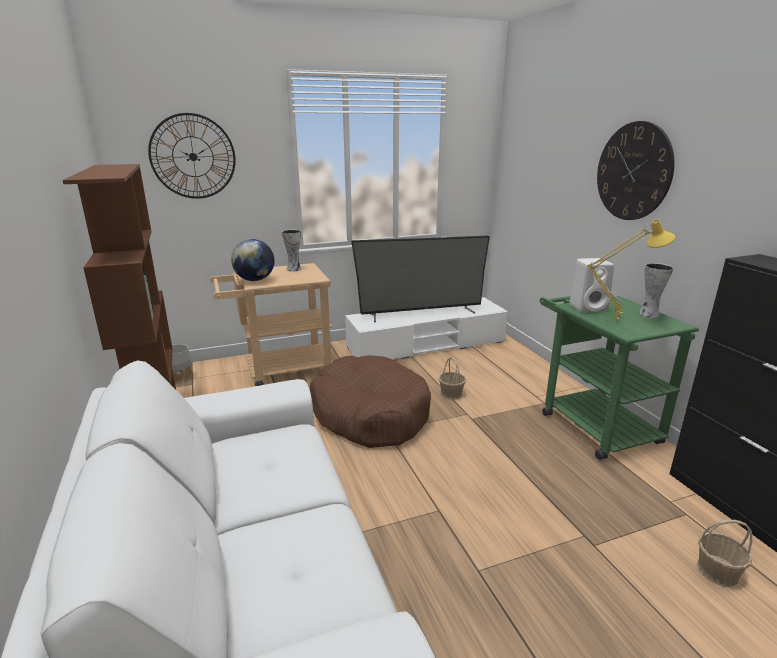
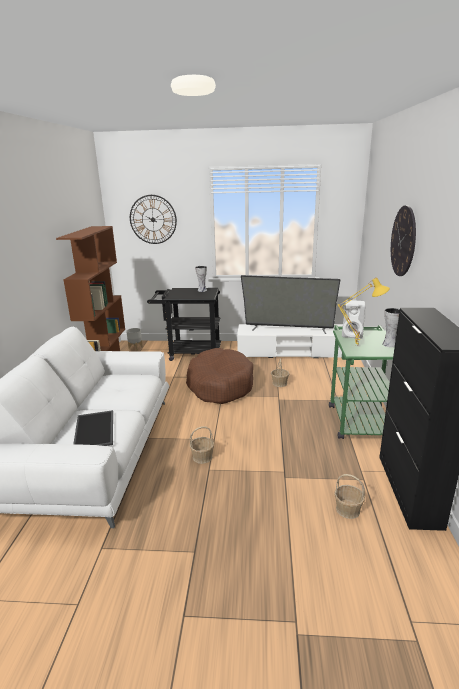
camera: 25 degrees right, 0 degrees up
(255, 280) = (173, 294): globe -> none
(280, 371) = (189, 353): beige cart -> black cart
(304, 574) = (95, 430): none -> tray
(449, 550) = (202, 457): none -> basket

